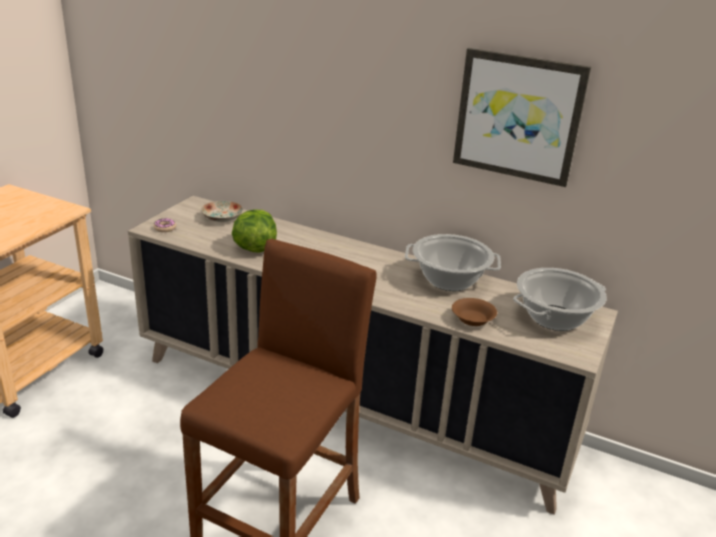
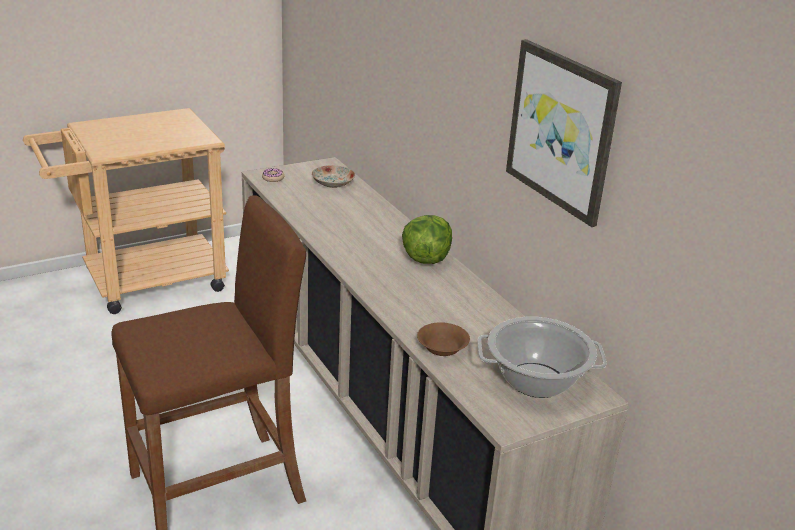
camera: 35 degrees right, 0 degrees up
(254, 248) = (325, 217): lettuce -> lettuce (426, 258)
(449, 280) = (473, 306): cooking pot -> none

